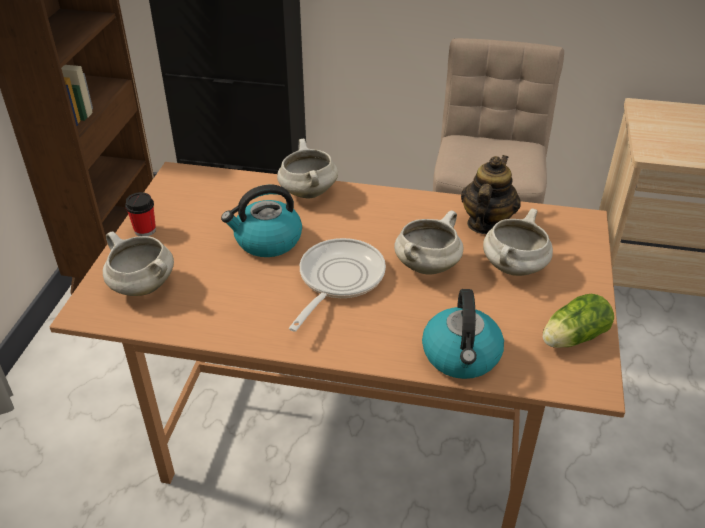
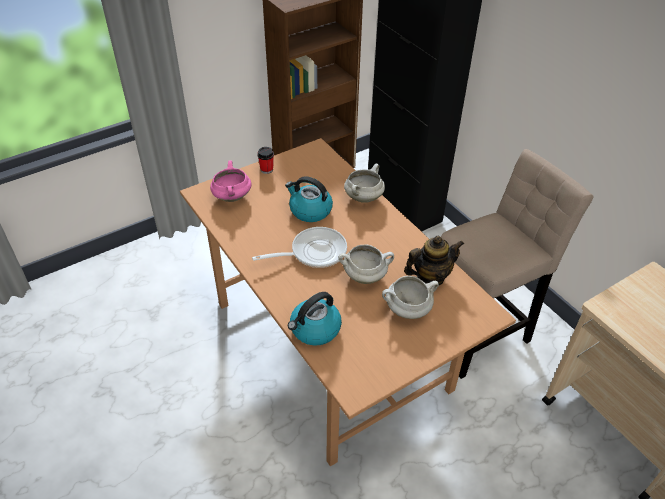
camera: 45 degrees right, 5 degrees up
(141, 287) = (231, 196): white cooking pot -> pink cooking pot
(571, 338) = (379, 364): lettuce -> none

